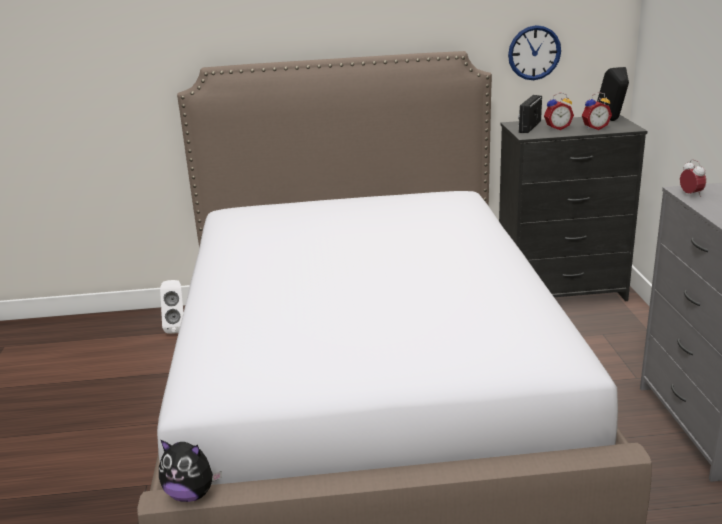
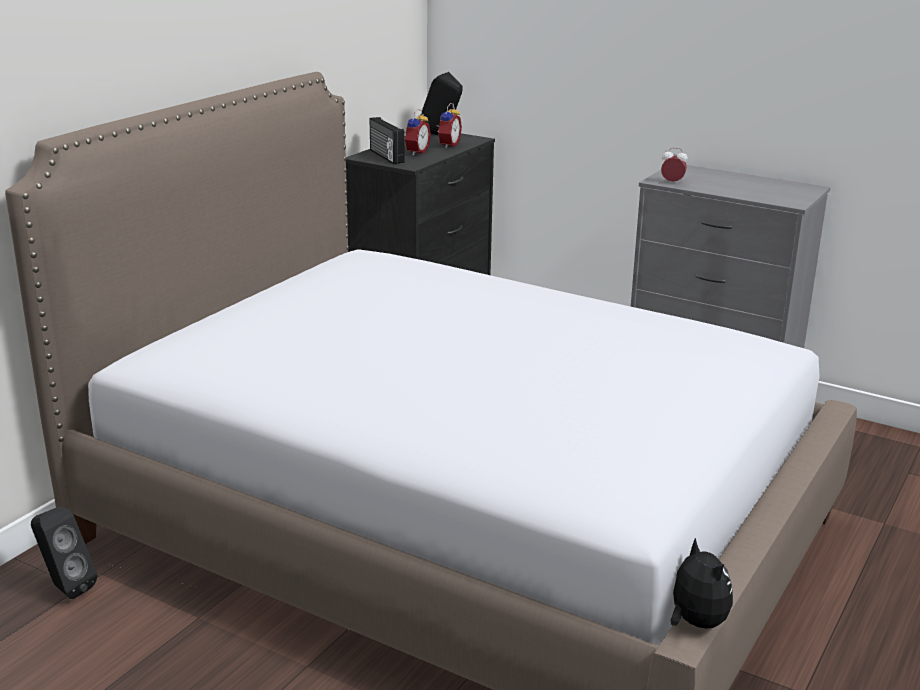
camera: 55 degrees left, 0 degrees up
(177, 328) = (65, 588): white speaker -> black speaker
(191, 494) = (694, 622): plush toy -> plush toy turned 75 degrees counterclockwise
(534, 53) = (358, 66): wall clock -> none

